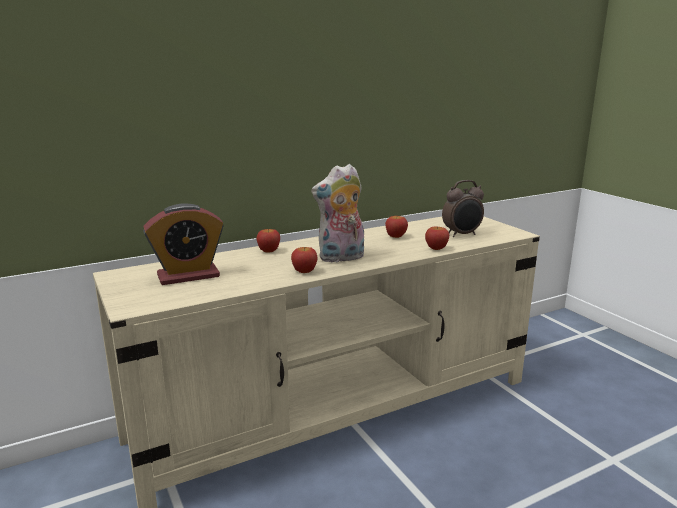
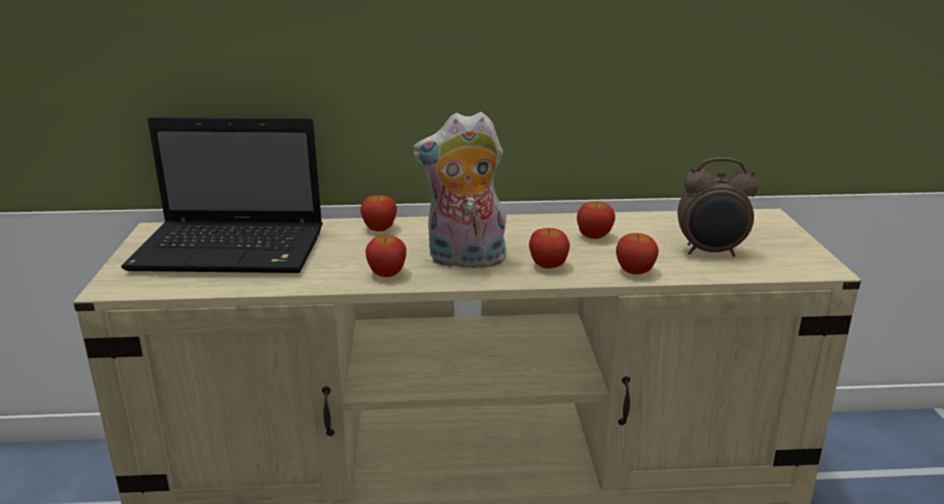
camera: 25 degrees right, 5 degrees up
(188, 276) = (234, 250): alarm clock -> laptop
(389, 253) = (548, 265): none -> apple

